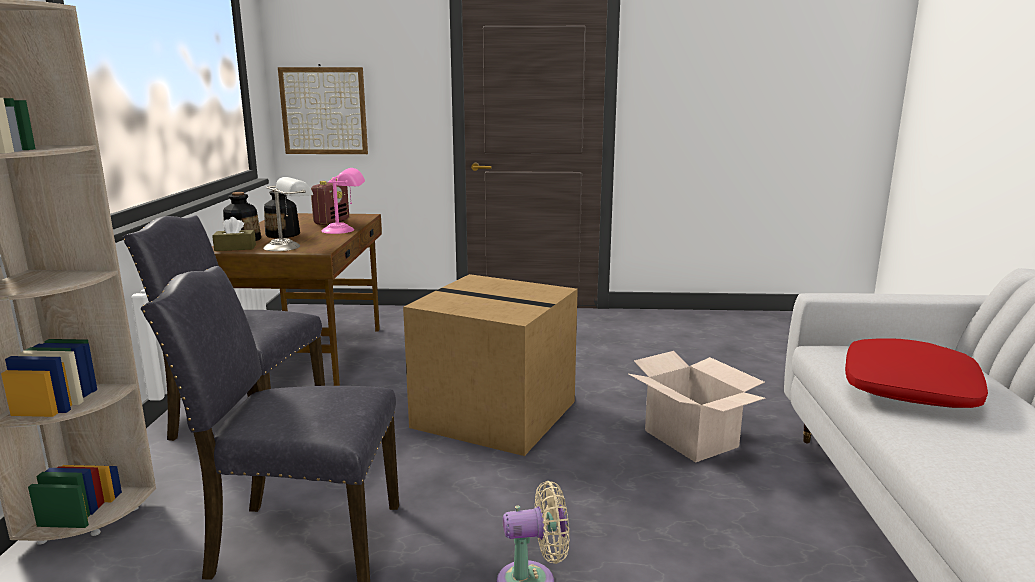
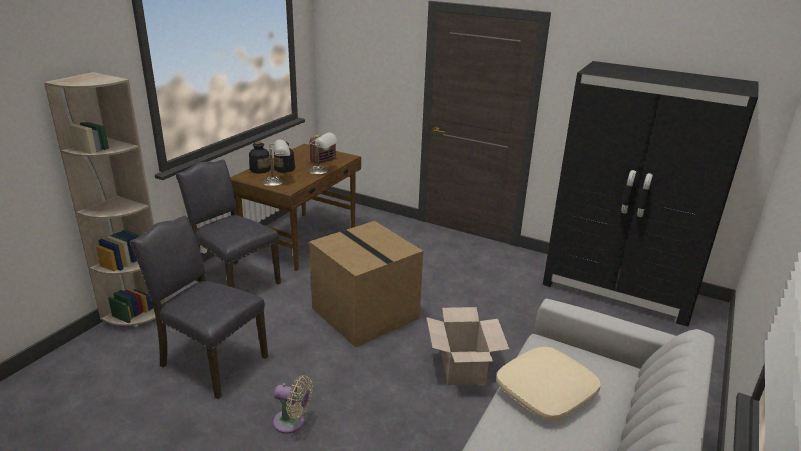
camera: 25 degrees right, 10 degrees up
(235, 248) = (249, 177): brown tissue box -> none
(323, 109) = (346, 75): picture -> none
(345, 230) = (322, 171): pink table lamp -> white table lamp
(760, 324) = (618, 290): none -> black cabinet
(910, 389) = (546, 392): red pillow -> beige pillow

